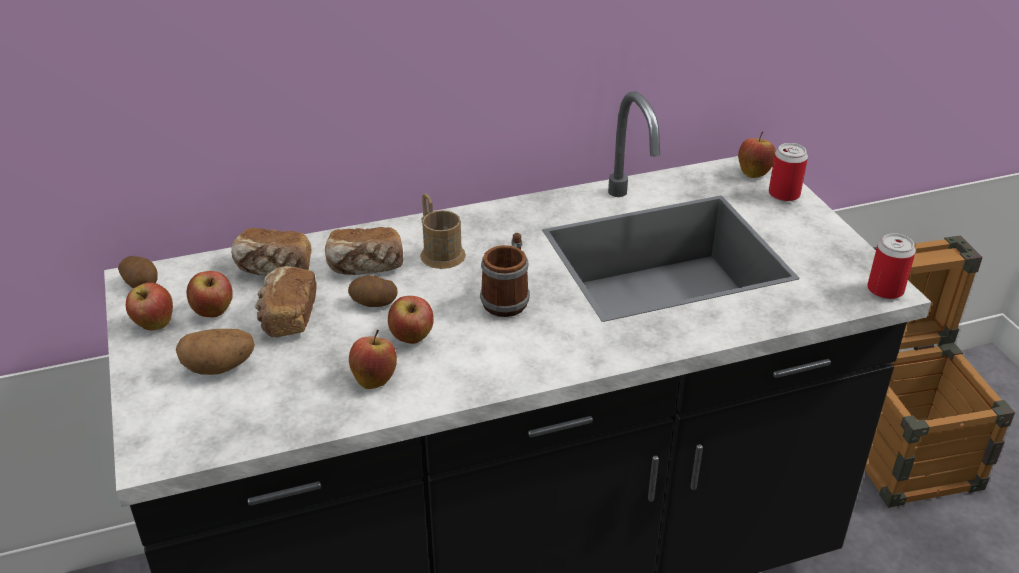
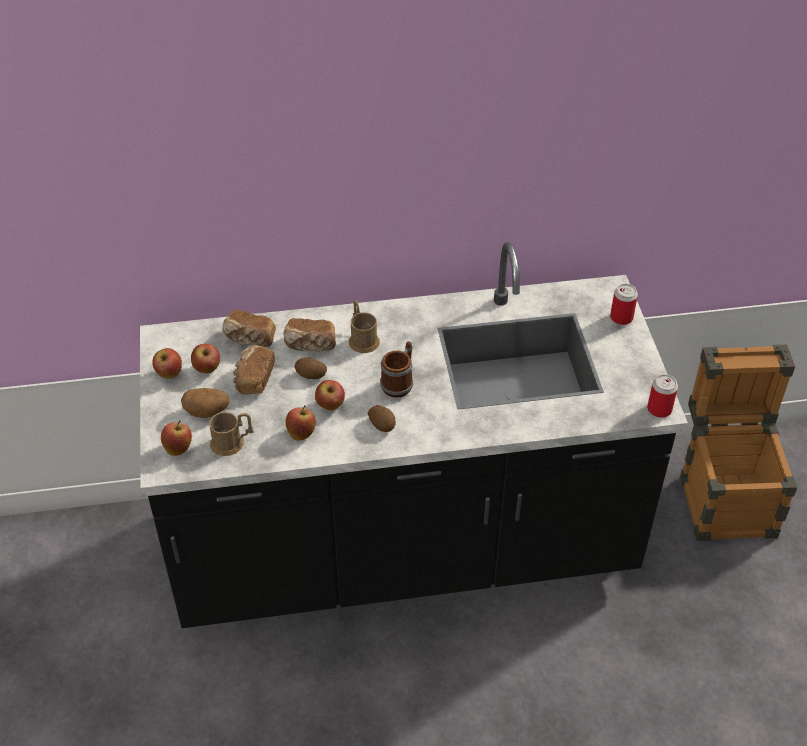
camera: 10 degrees right, 10 degrees up
(142, 283) = (163, 340): potato -> potato (382, 424)
(265, 405) = (232, 442): none -> brown mug
(754, 173) = (606, 295): apple -> apple (178, 448)

